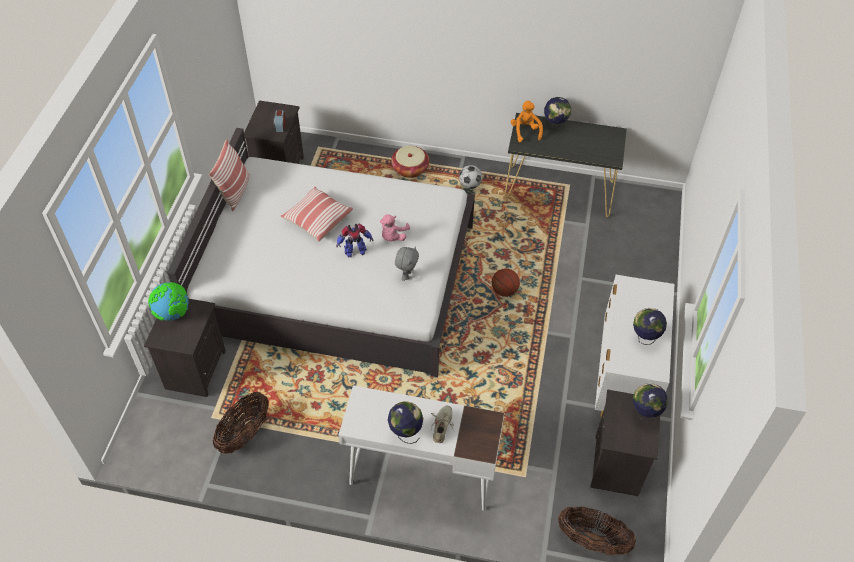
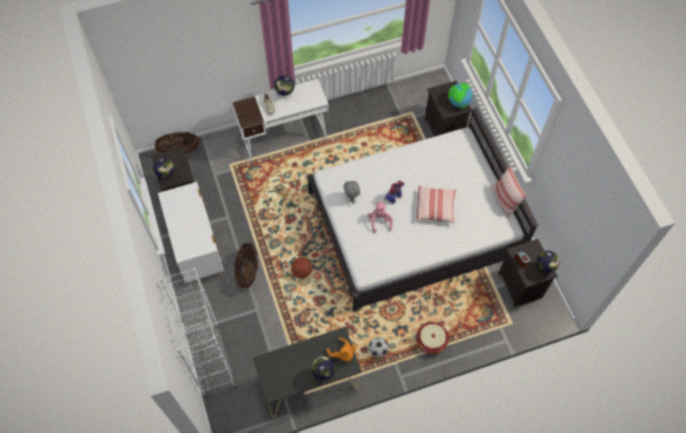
camera: 150 degrees right, 10 degrees up
(244, 433) = (389, 112): basket -> basket (247, 271)
(644, 338) = (181, 213): globe -> globe (544, 268)
(656, 254) = (211, 361): none -> white bookcase

